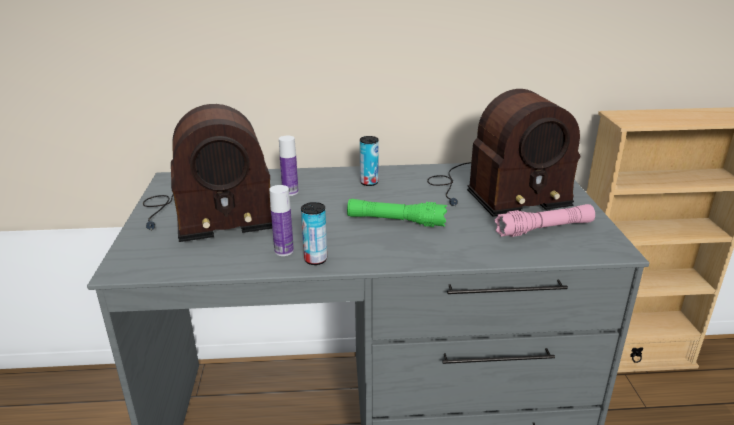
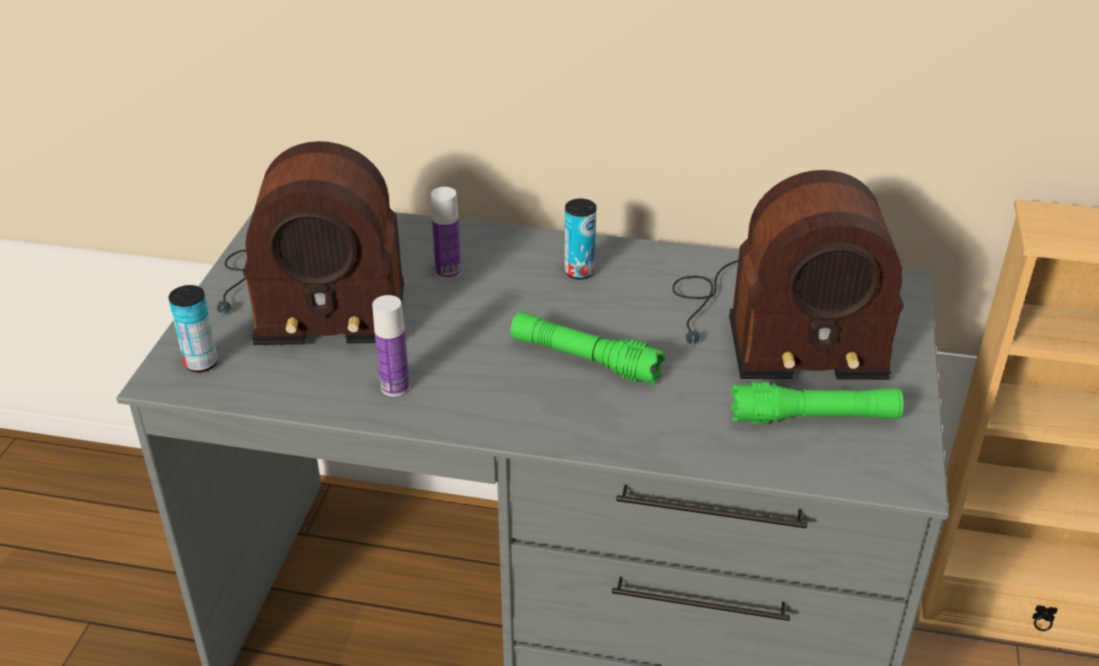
camera: 15 degrees right, 10 degrees up
(315, 259) = (433, 411): can -> can (201, 363)
(544, 229) = (814, 417): pink flashlight -> green flashlight

